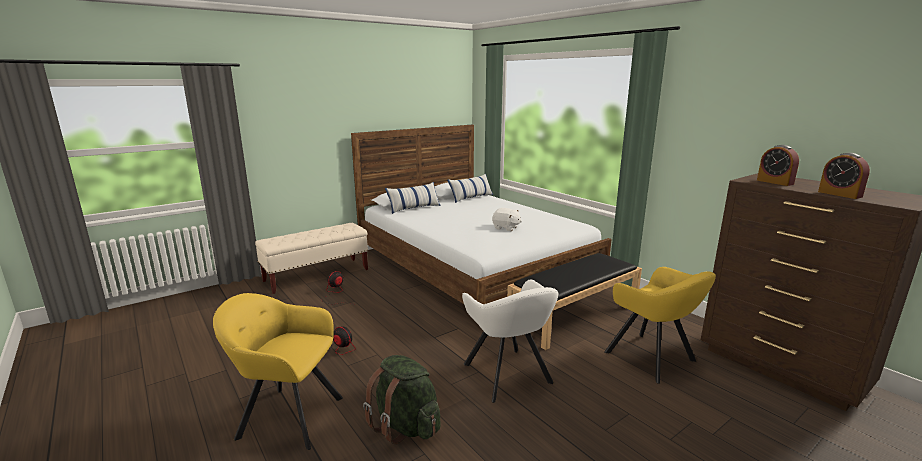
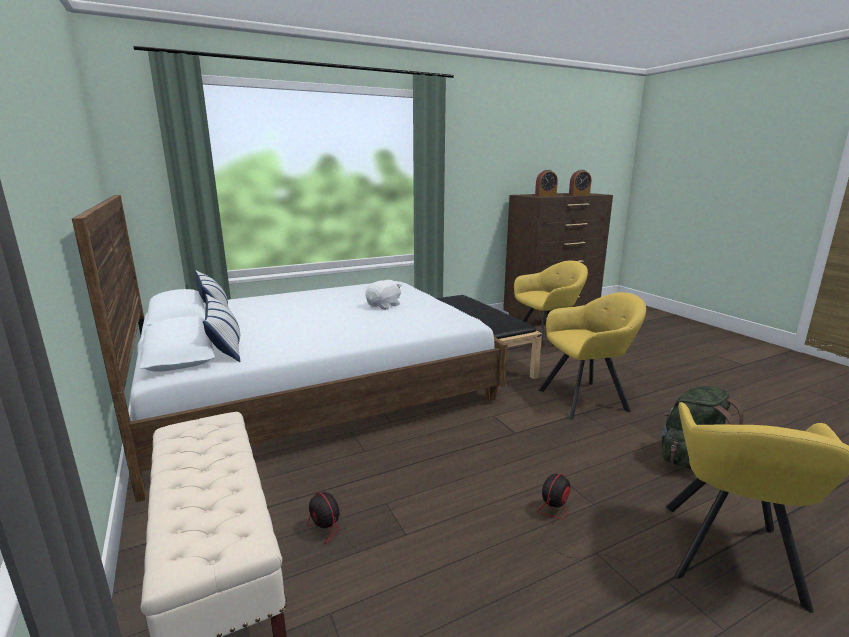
camera: 80 degrees left, 0 degrees up
(508, 376) = (587, 399): white armchair -> yellow armchair

